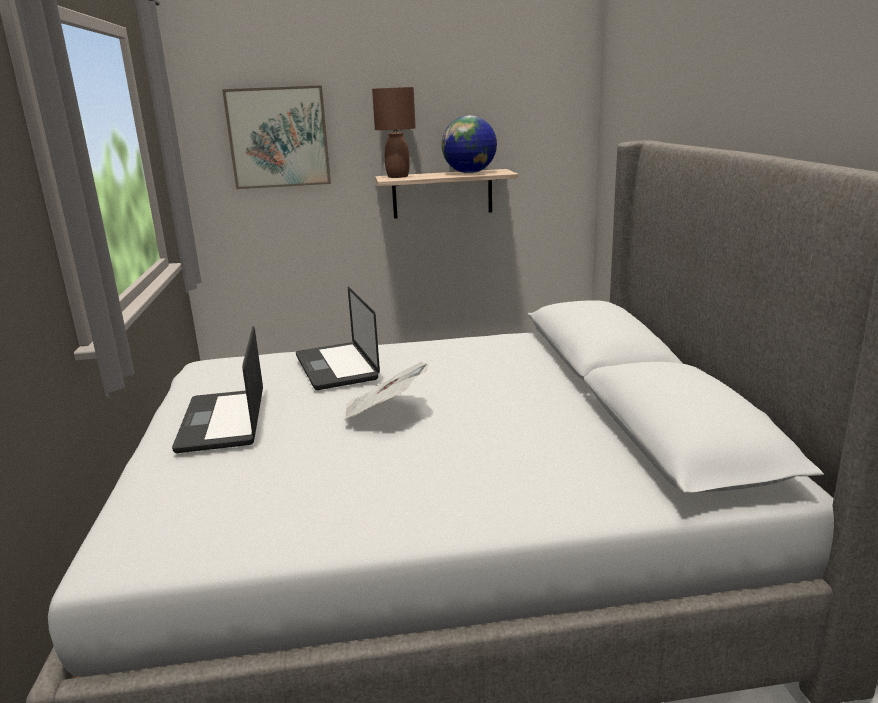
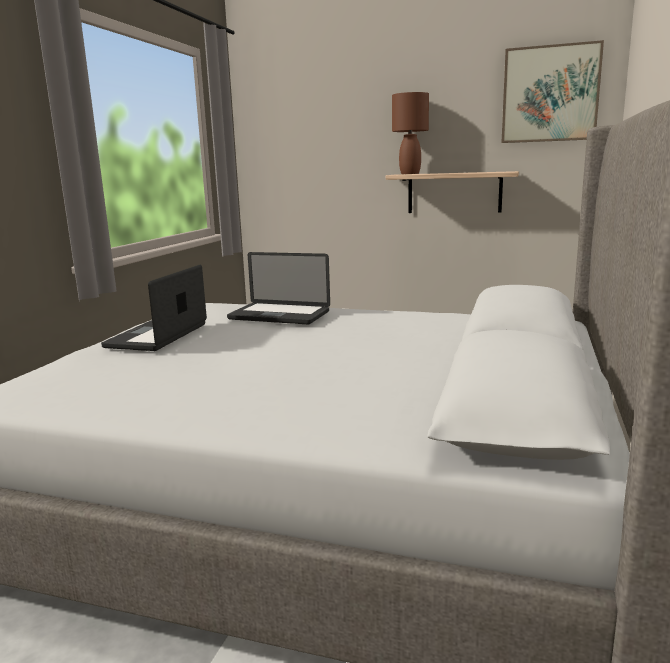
camera: 25 degrees right, 5 degrees down
(278, 137) = (318, 139): picture -> picture (550, 94)
(336, 367) = (279, 315): laptop -> laptop turned 75 degrees counterclockwise
(384, 412) = (275, 347): newspaper -> none
(469, 173) = (476, 172): globe -> none

